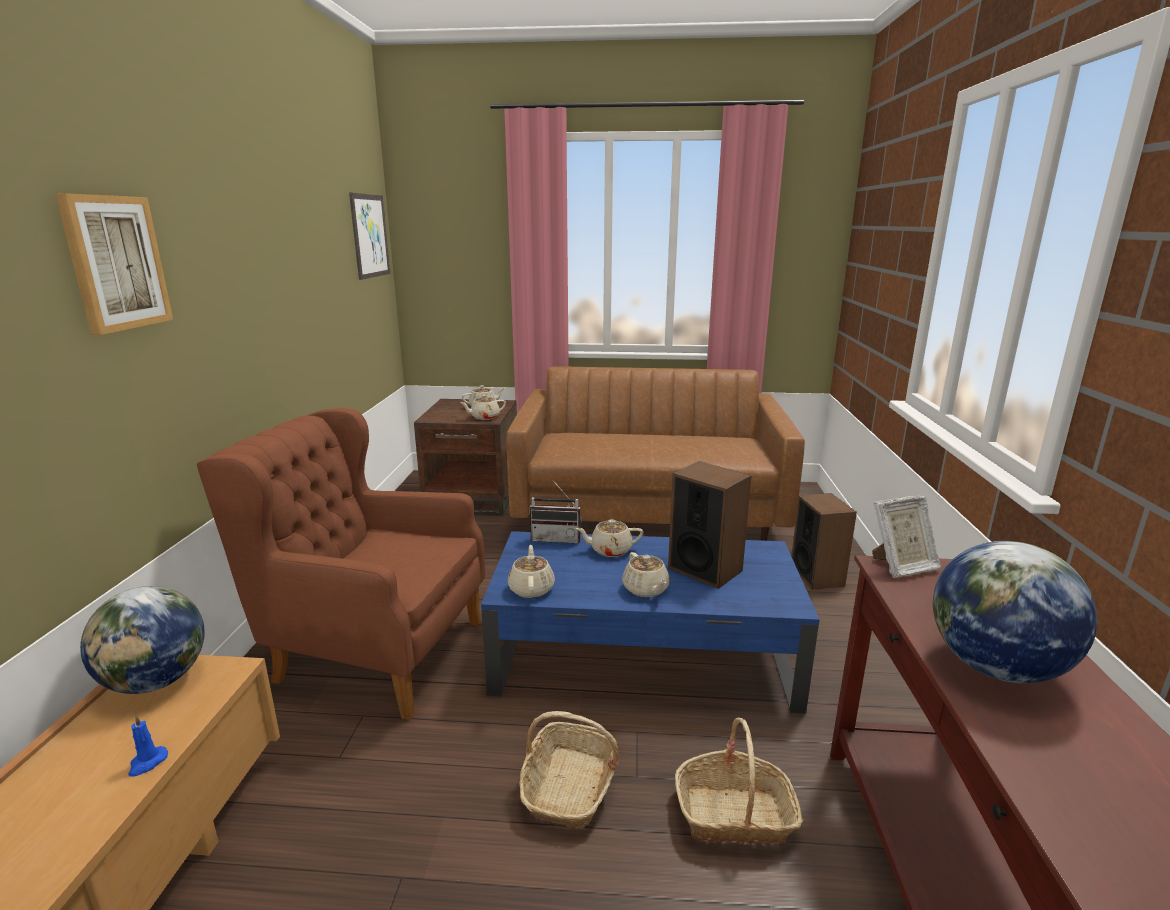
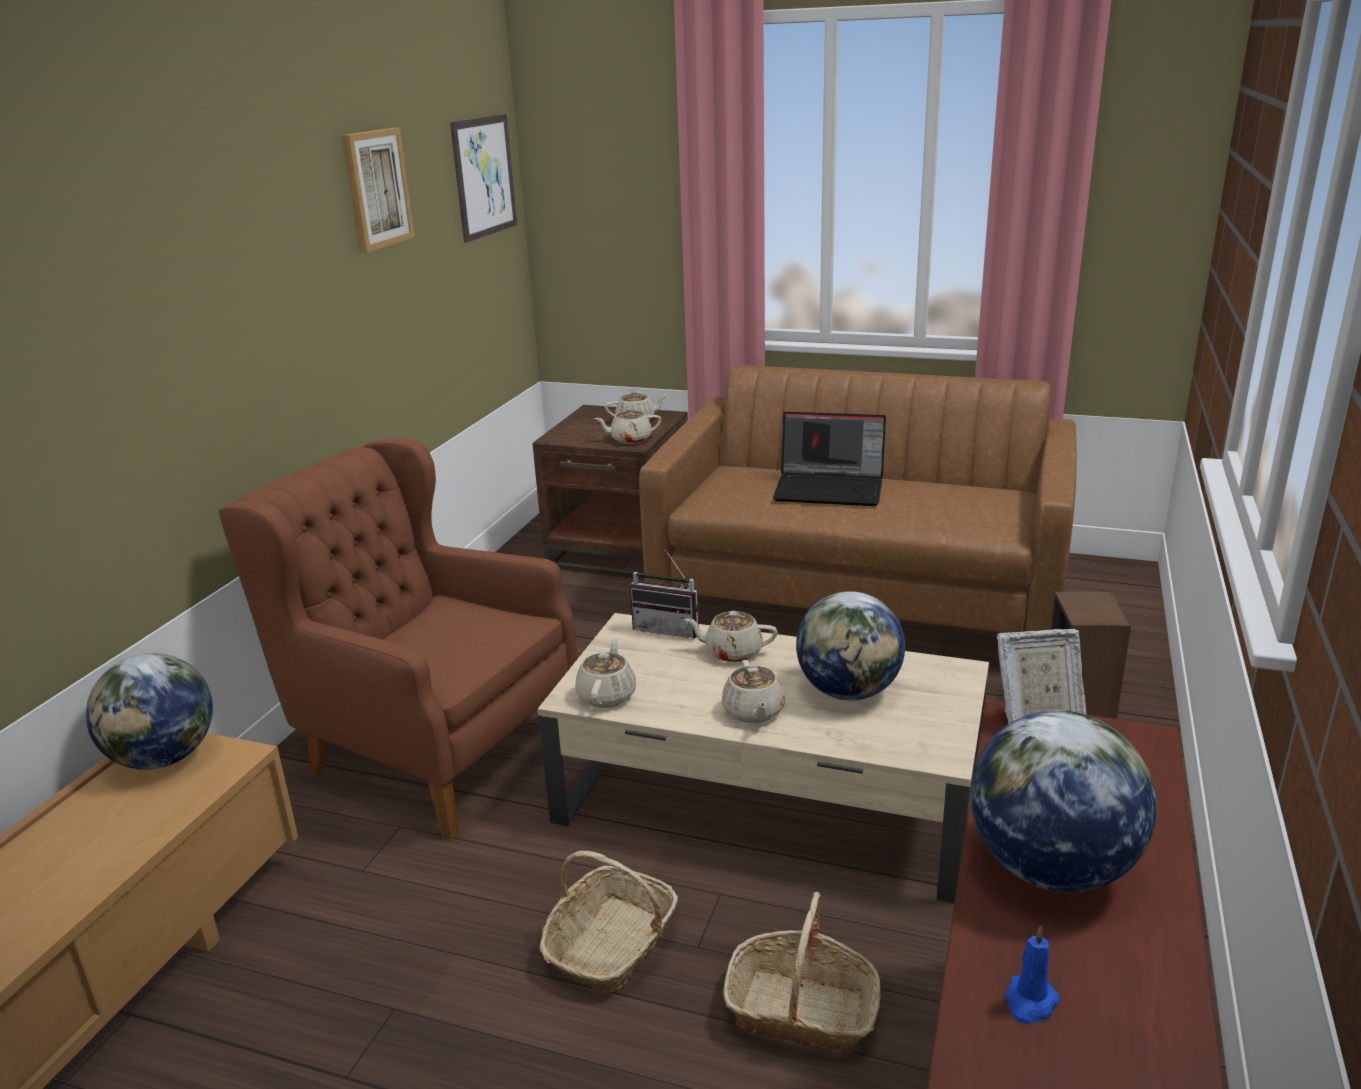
camera: 15 degrees right, 5 degrees up
(115, 263) = (125, 280): picture -> picture (376, 189)
(147, 763) = (139, 843): blue candle -> blue candle (1029, 1002)
(634, 441) = (831, 489): none -> laptop
(645, 655) = (771, 798): blue coffee table -> beige coffee table
(705, 569) = (849, 692): speaker -> globe

